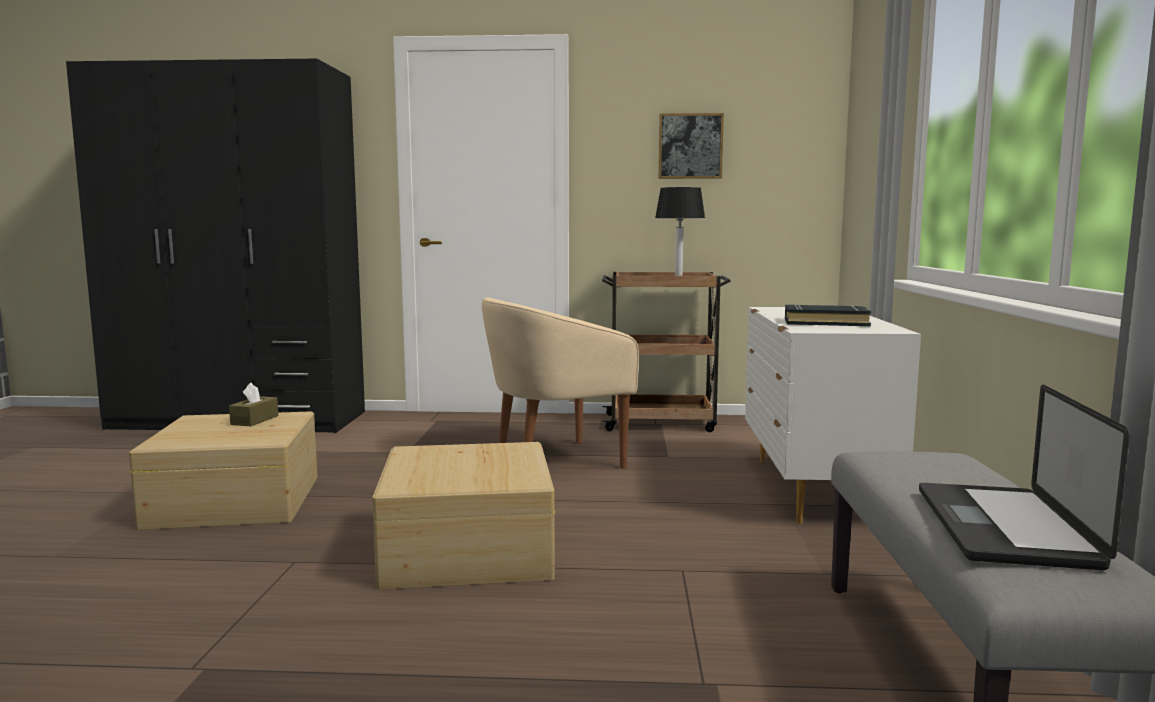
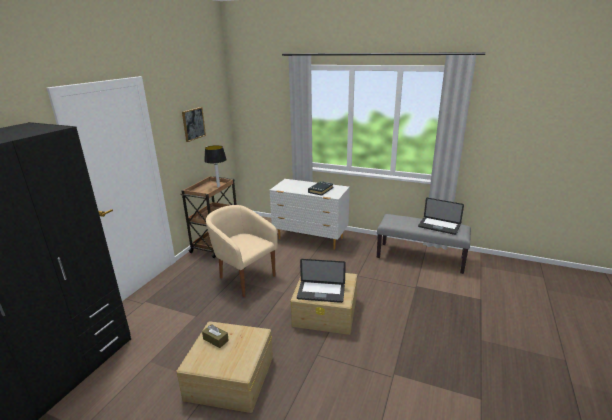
camera: 70 degrees left, 15 degrees up
(431, 463) = (321, 292): none -> laptop
(555, 461) = (244, 278): beige armchair -> beige armchair turned 135 degrees clockwise

